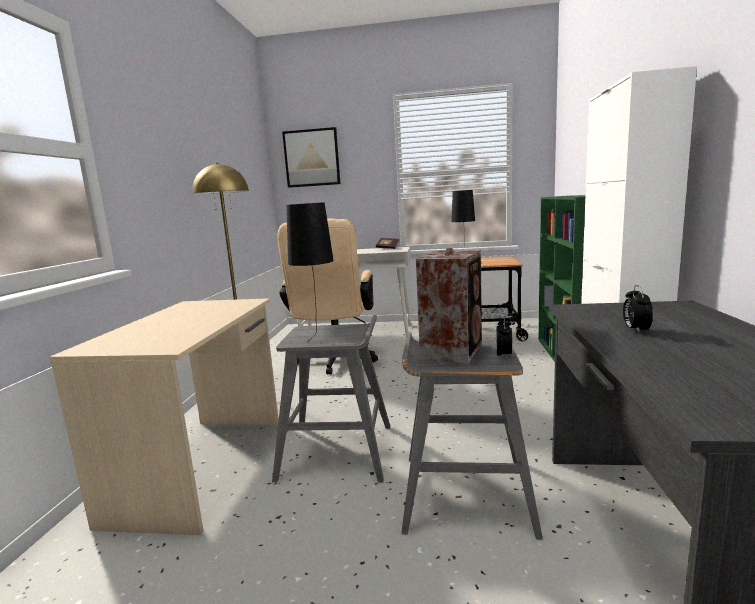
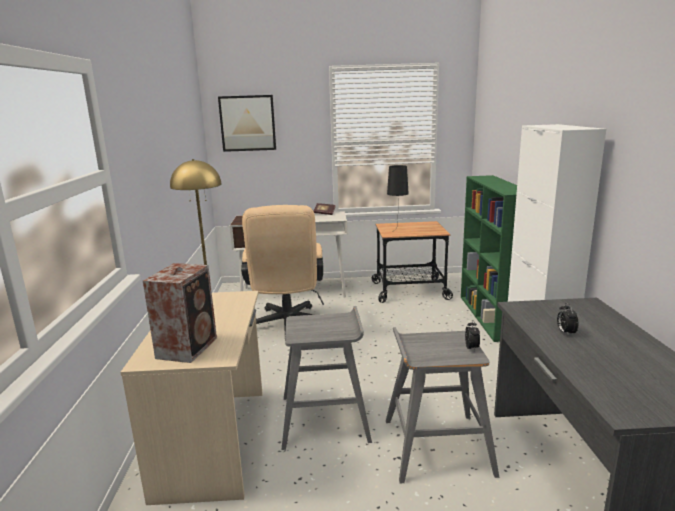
camera: 10 degrees left, 5 degrees up
(318, 340) = (317, 334): black table lamp -> none
(453, 350) = (433, 343): speaker -> speaker (189, 347)

